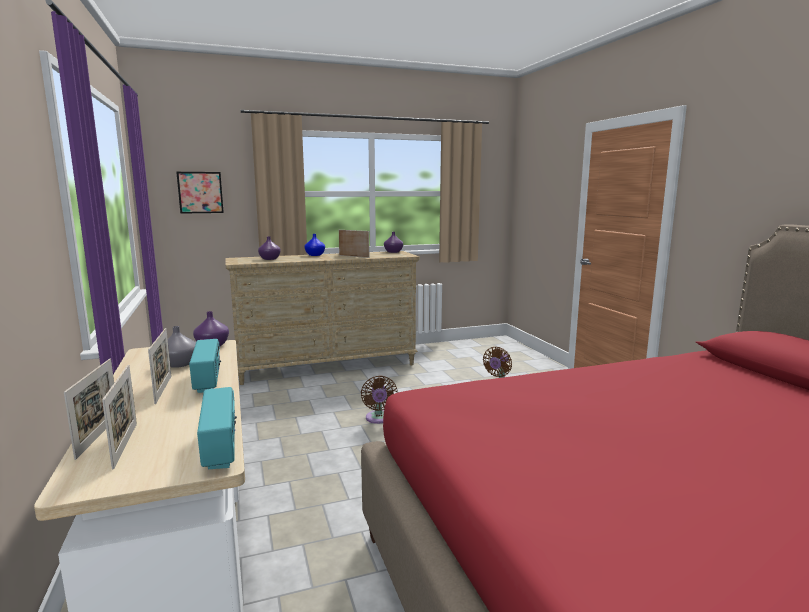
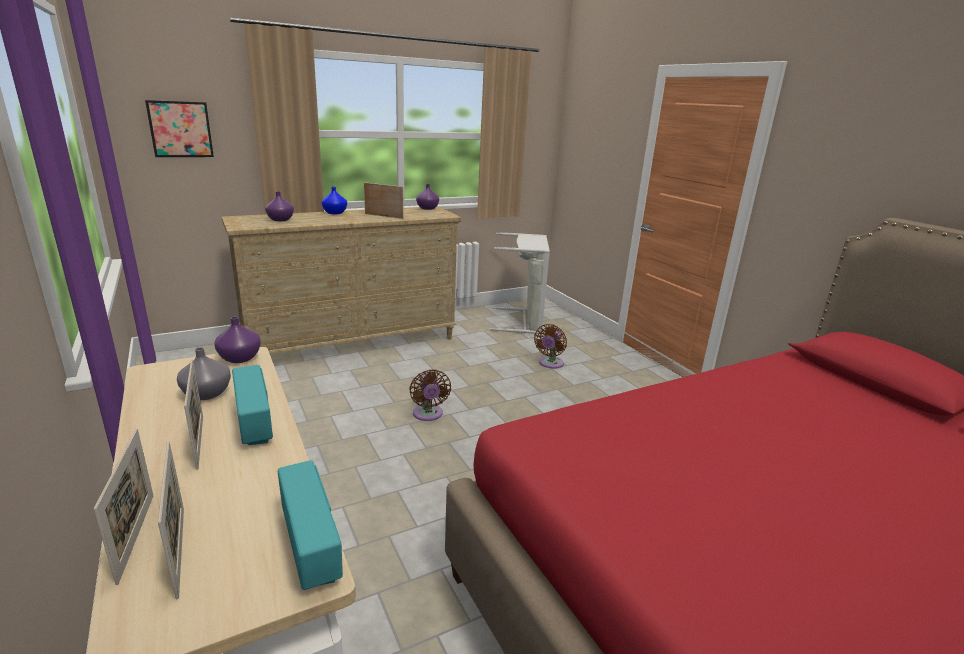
camera: 10 degrees left, 10 degrees up
(482, 353) = (523, 321): none -> grey laundry basket

